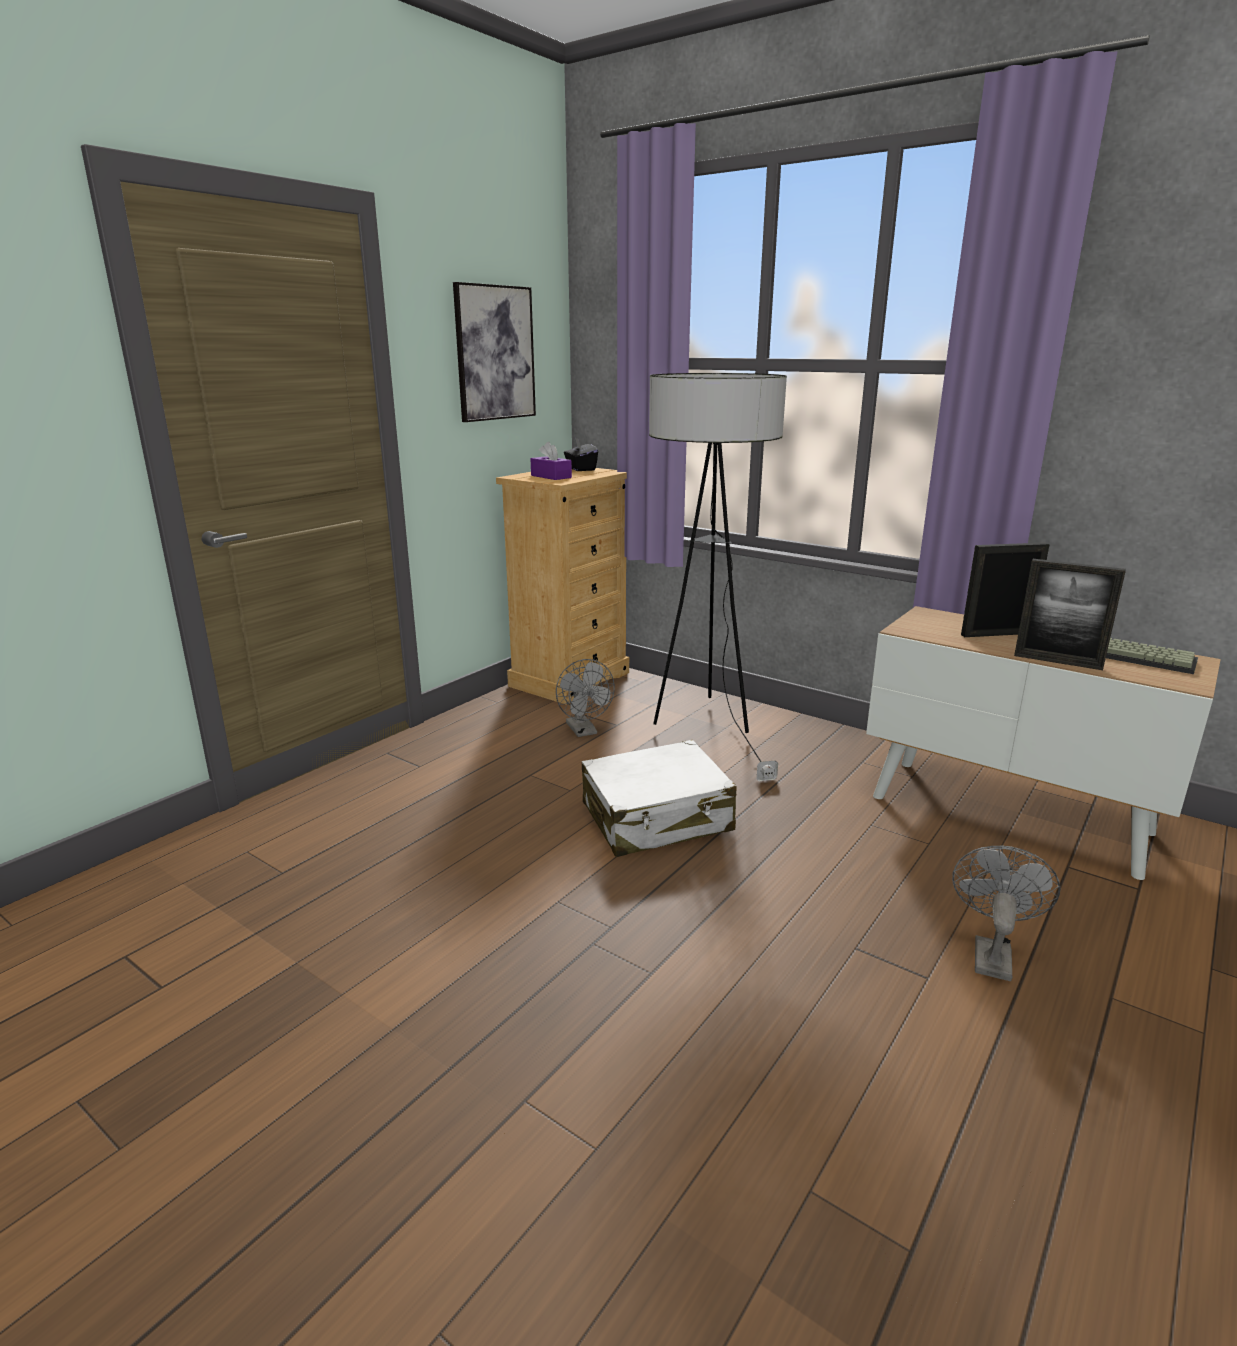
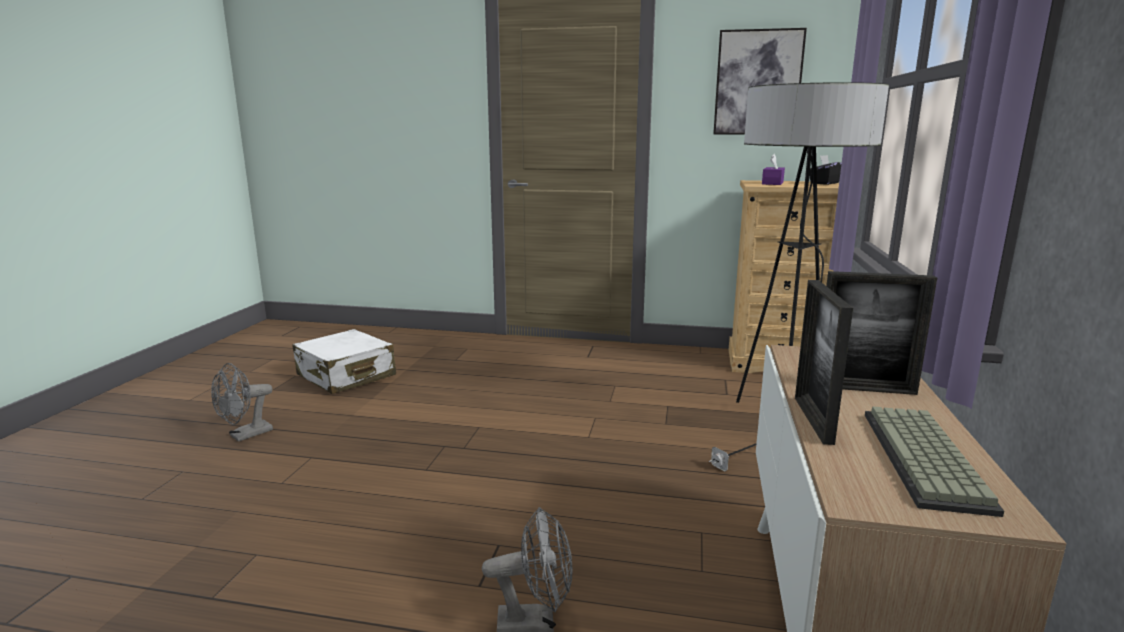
camera: 65 degrees right, 5 degrees down
(584, 731) = (698, 386): grey fan -> grey fan (245, 435)
(657, 818) = (605, 436): white suitcase -> white suitcase (346, 376)
(996, 634) = (865, 389): picture frame -> picture frame turned 135 degrees clockwise

